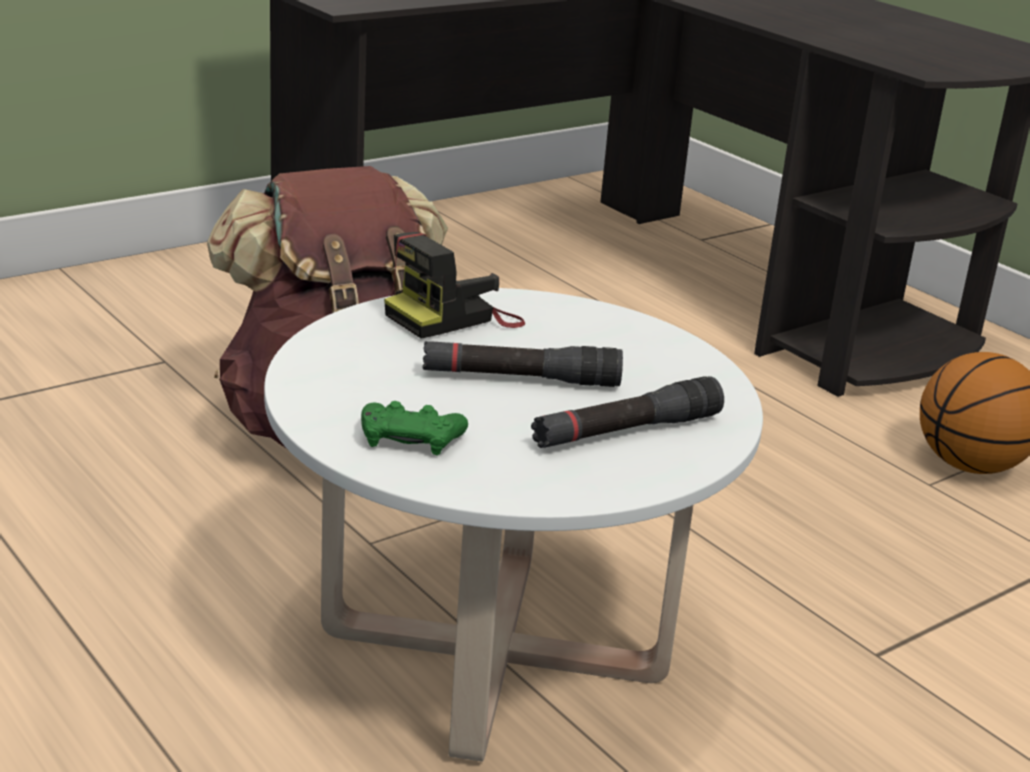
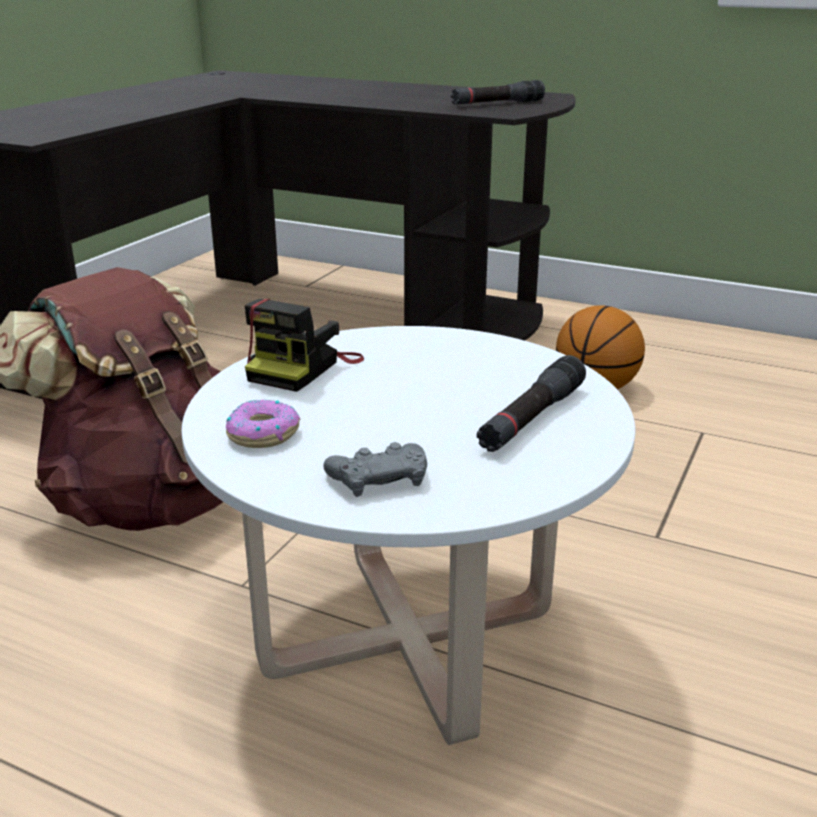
camera: 25 degrees left, 0 degrees up
(349, 368) = (262, 434): none -> donut
(410, 438) = (379, 478): green game controller -> grey game controller
(520, 379) = (408, 401): black flashlight -> black flashlight (497, 103)

